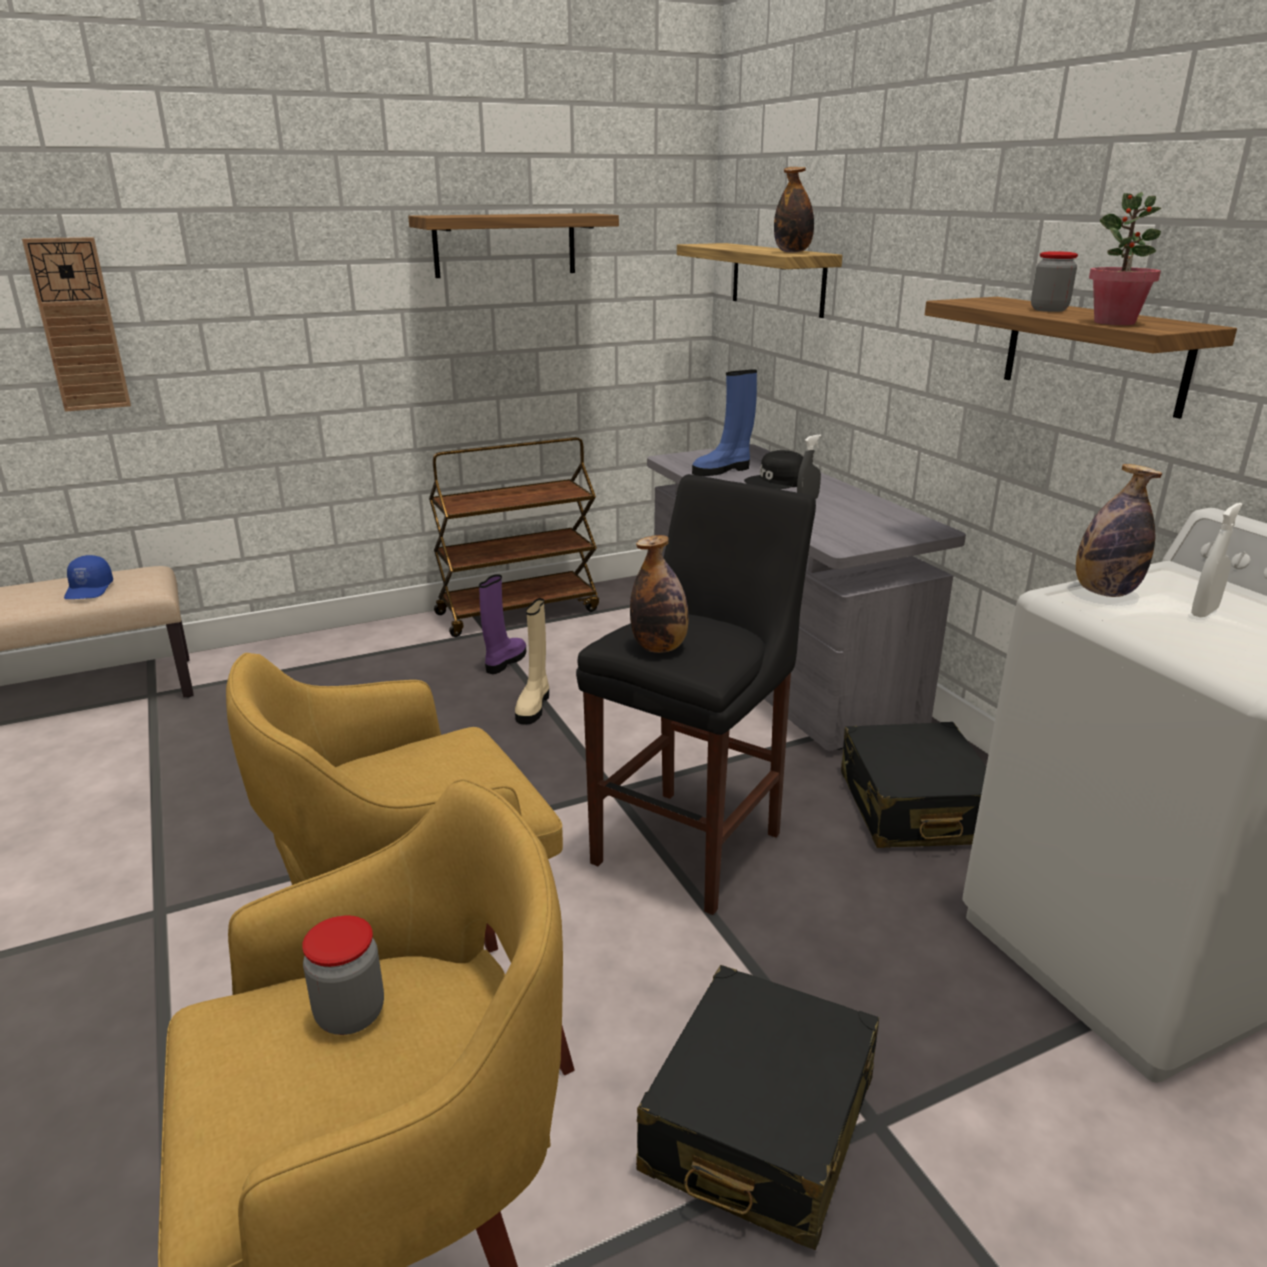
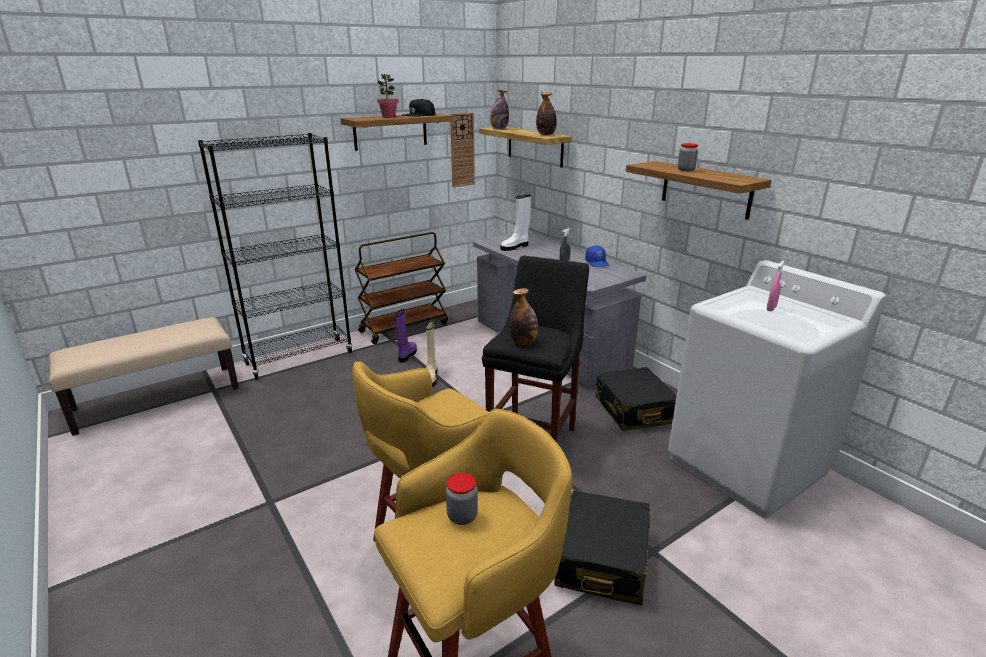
camera: 10 degrees left, 0 degrees up
(79, 325) = (163, 186): wall clock -> wall clock (462, 150)
(90, 590) = (178, 334): blue cap -> blue cap (597, 263)
(316, 652) = (299, 358): none -> black bookcase
(723, 470) = (515, 247): blue boot -> white boot
(778, 481) = (546, 252): black cap -> black cap (419, 115)
(1104, 592) = (728, 302): bottle -> bottle (499, 129)
(1114, 322) = (719, 178): potted plant -> potted plant (389, 117)
(1204, 612) = (771, 308): white spray bottle -> pink spray bottle

